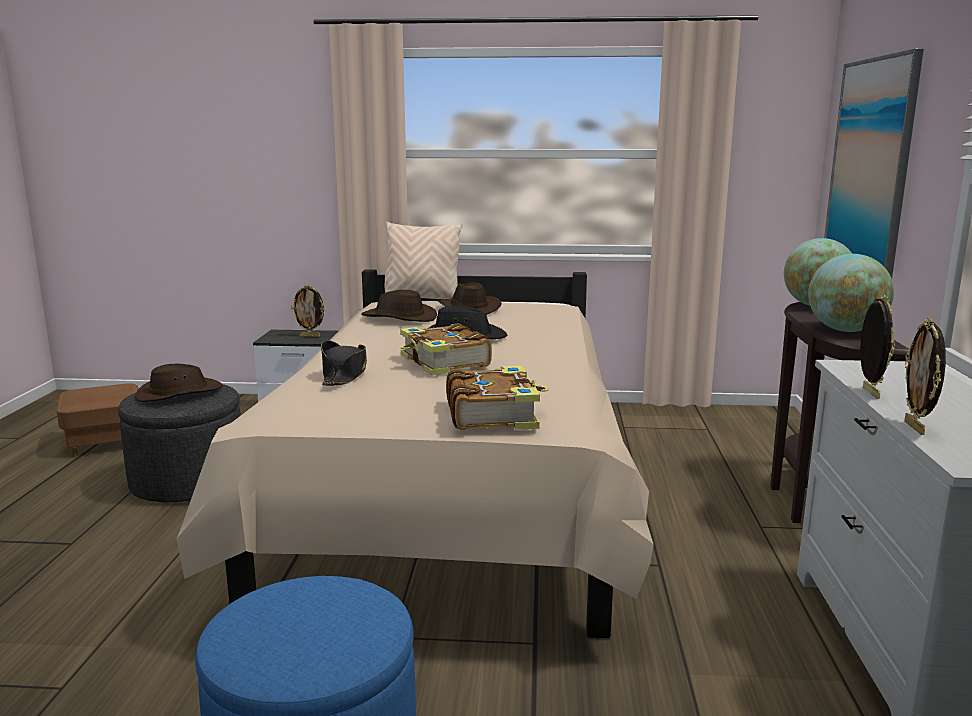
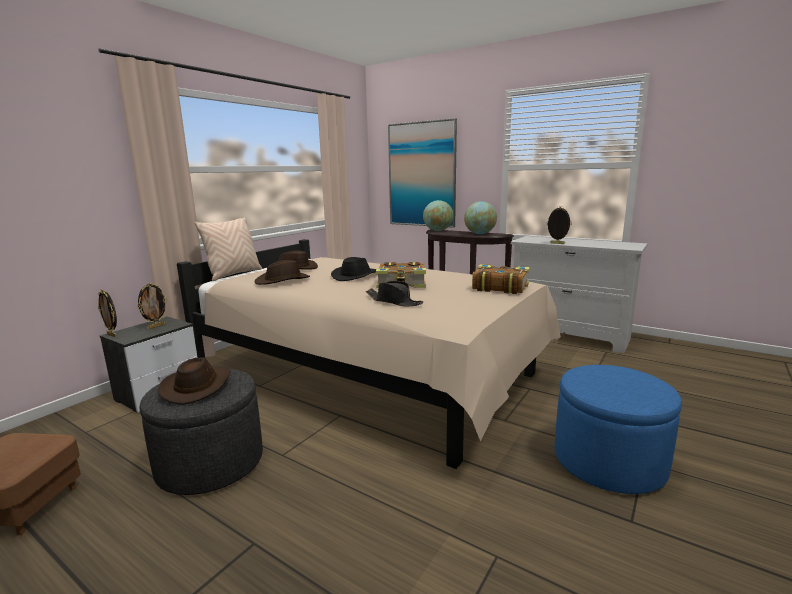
camera: 60 degrees left, 0 degrees up
(916, 428) = (596, 246): picture frame -> picture frame (112, 335)

